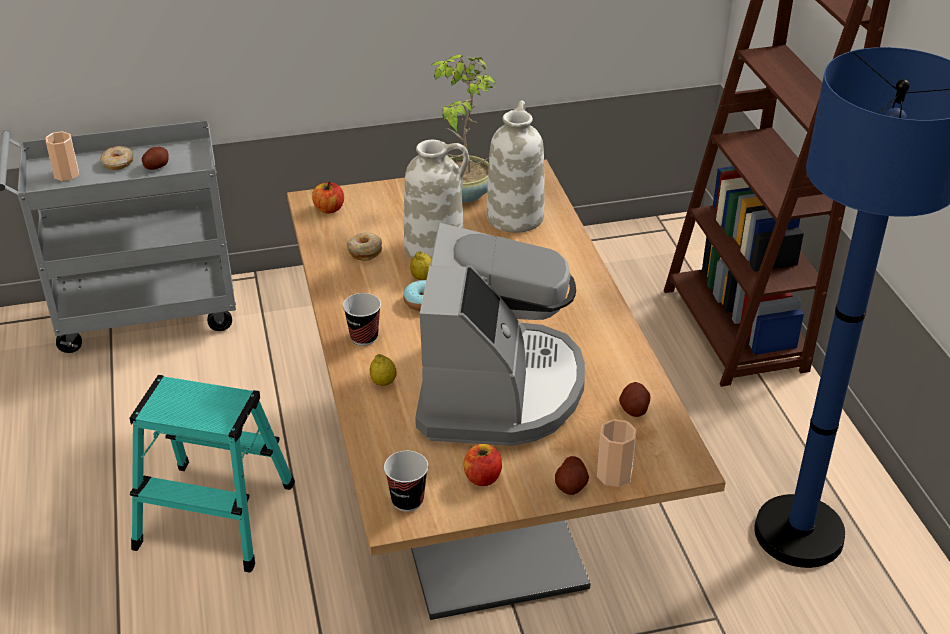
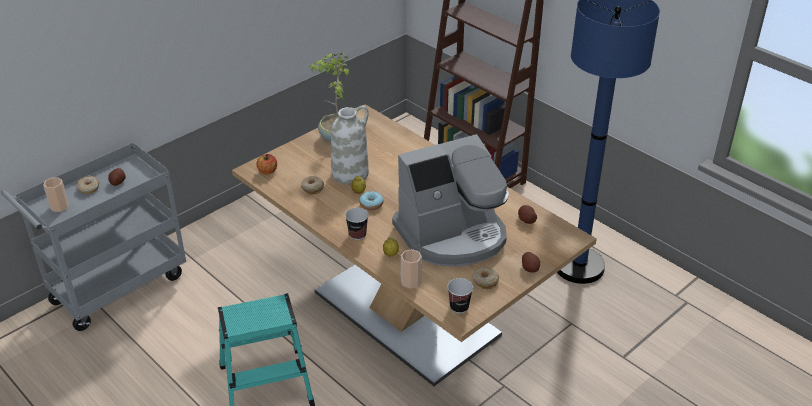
camera: 30 degrees left, 0 degrees up
(482, 477) = (485, 281): apple -> donut
(498, 389) = (452, 235): coffee machine -> coffee machine turned 90 degrees clockwise
(514, 216) = (377, 141): white vase -> none
(614, 474) = (545, 255): cup -> cup (411, 281)

